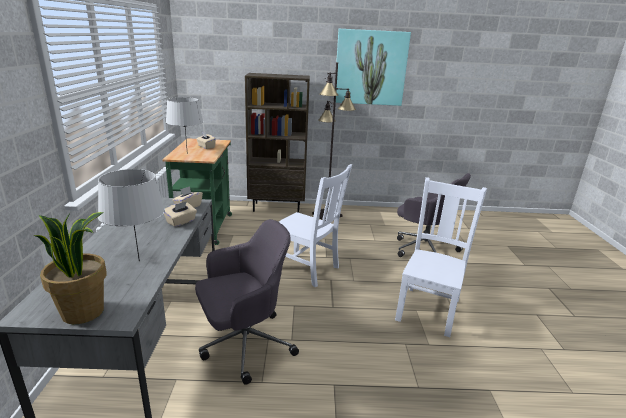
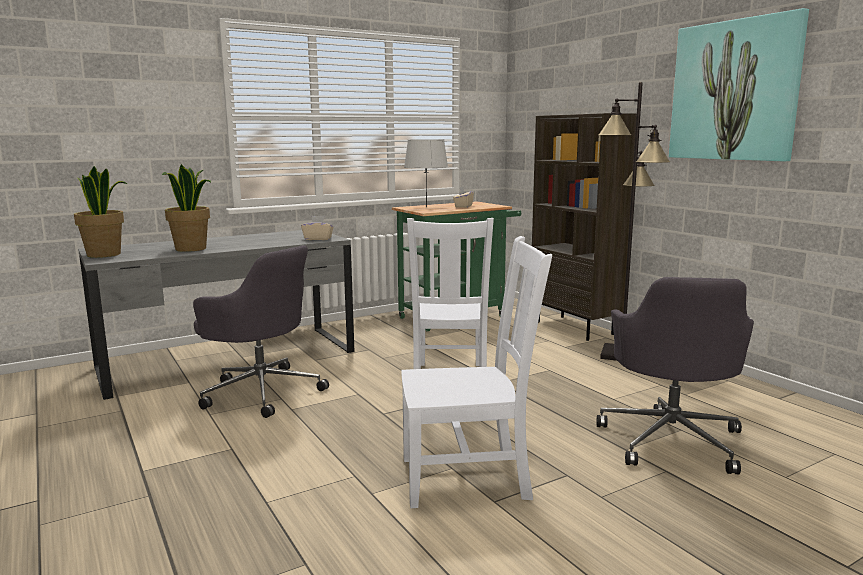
camera: 60 degrees right, 10 degrees down
(139, 261) = (191, 249): grey table lamp -> potted plant
(181, 222) = (281, 243): beige tissue box -> none

